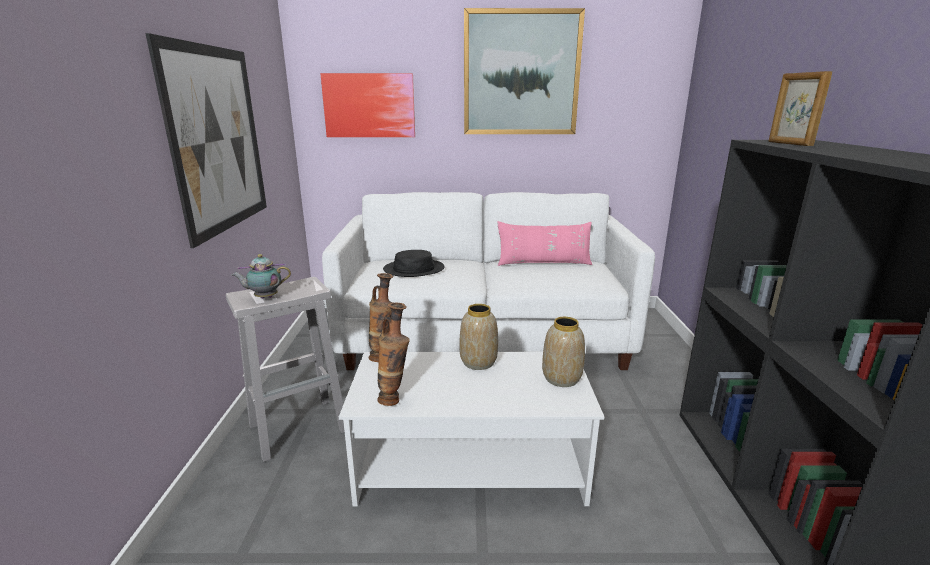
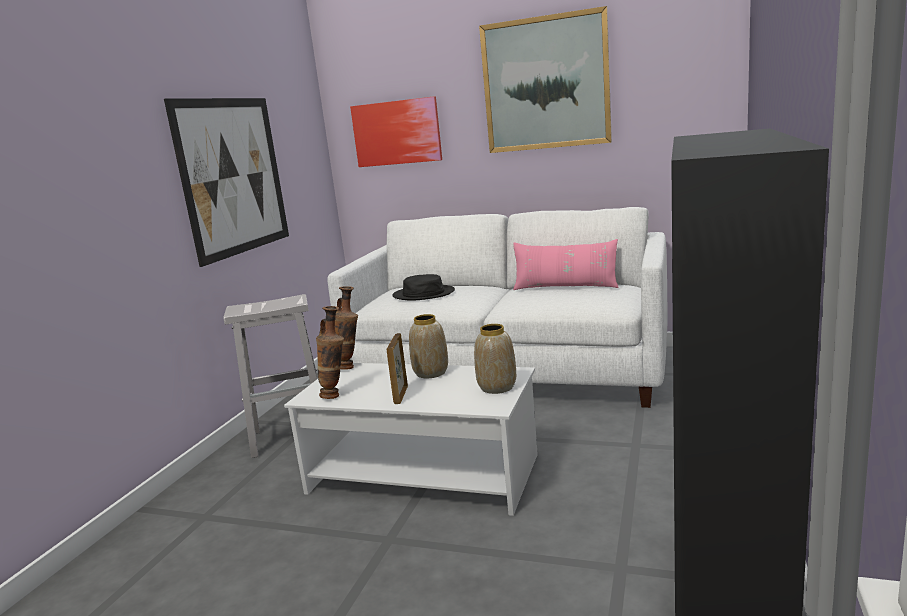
camera: 20 degrees right, 5 degrees down
(264, 297) = (252, 309): teapot -> none
(789, 144) = (703, 136): picture frame -> picture frame (400, 395)

